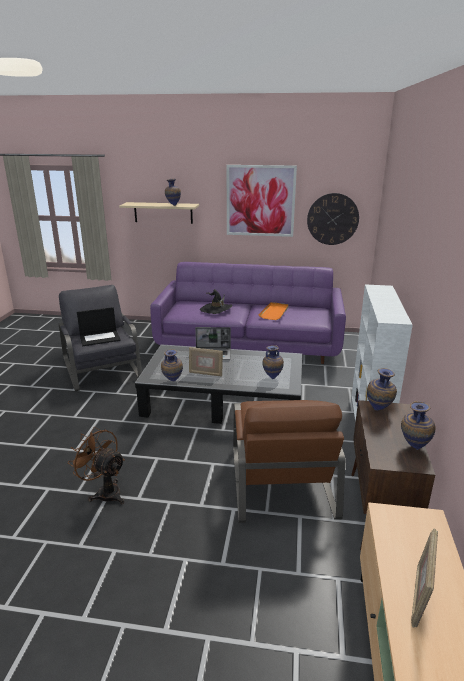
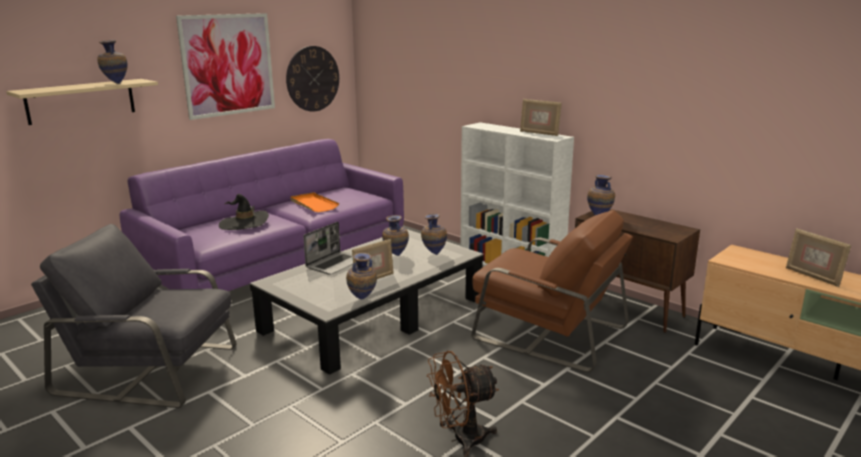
camera: 55 degrees left, 5 degrees down
(100, 338) = (173, 305): laptop -> none
(395, 310) = (539, 133): none -> picture frame
(413, 447) = (662, 224): vase -> vase (395, 255)

